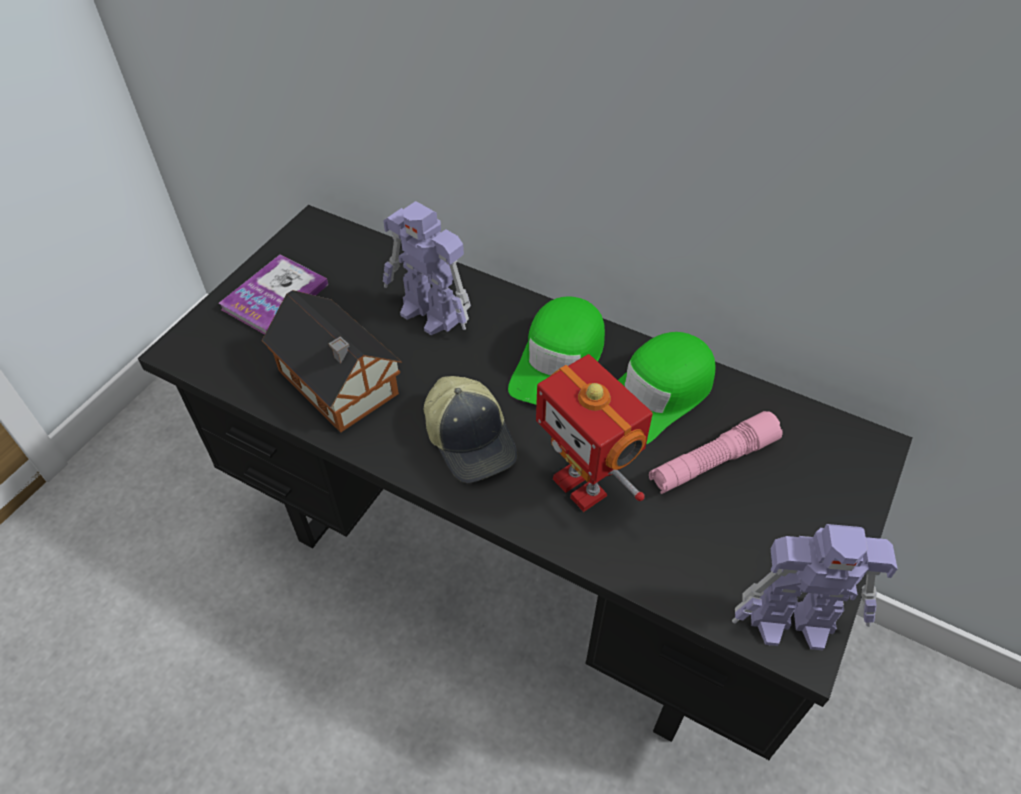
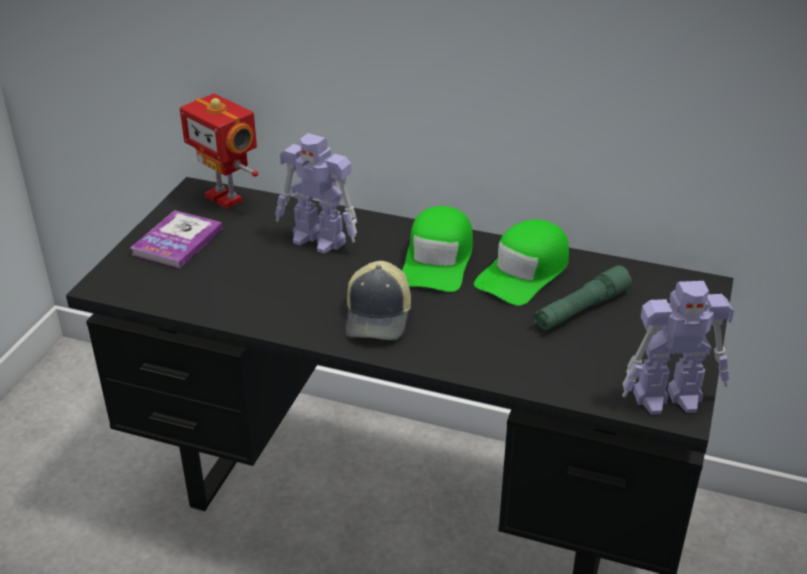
camera: 10 degrees left, 15 degrees down
(340, 386) = (255, 294): toy house -> none
(471, 439) = (379, 317): cap -> cap turned 45 degrees clockwise
(582, 485) = (480, 335): toy robot -> toy robot (226, 197)
(712, 462) = (580, 309): pink flashlight -> green flashlight

